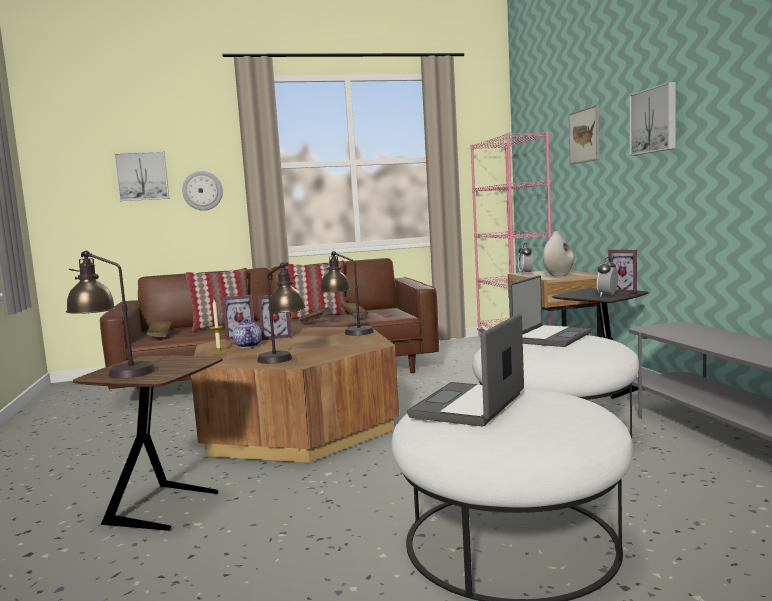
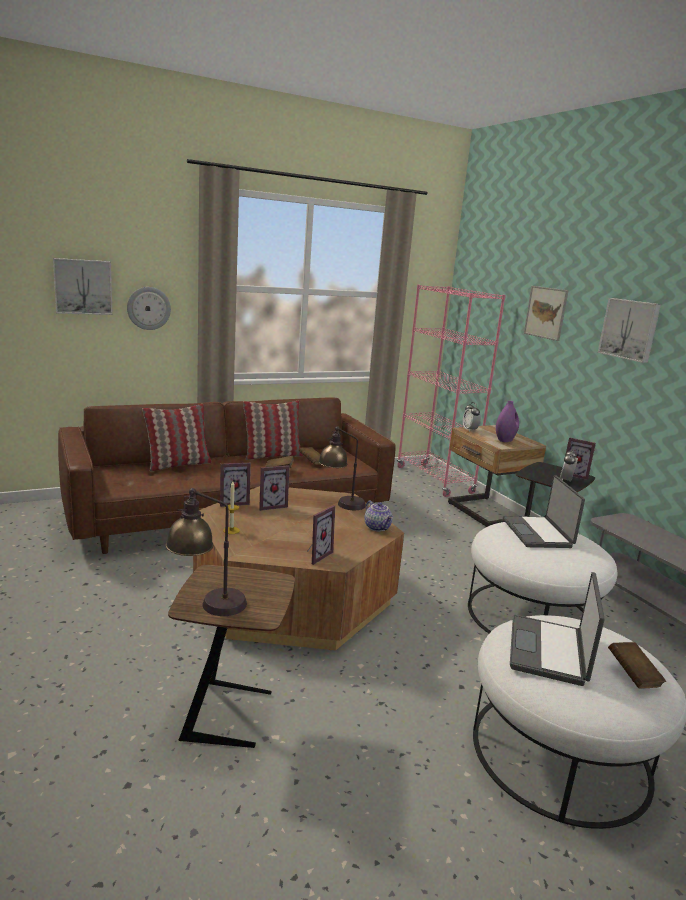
camera: 15 degrees left, 10 degrees up
(160, 335) = (121, 479): brown book -> brown book (633, 676)
(249, 346) = (255, 521): teapot -> teapot (378, 527)
(283, 361) = (315, 555): table lamp -> picture frame
(550, 337) = (538, 533): laptop -> laptop turned 150 degrees clockwise
(559, 275) = (505, 440): white vase -> purple vase

